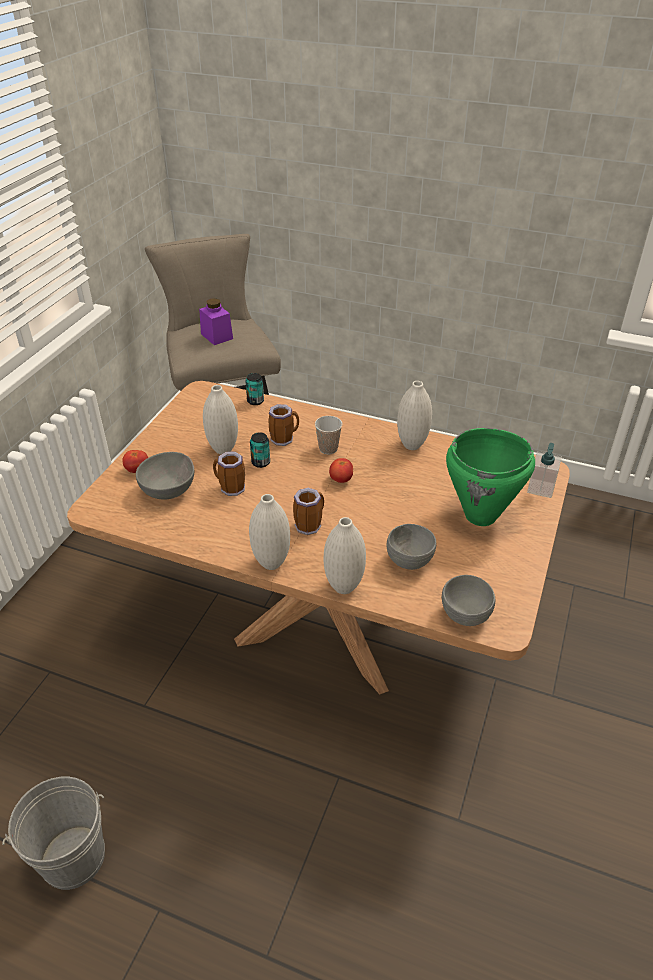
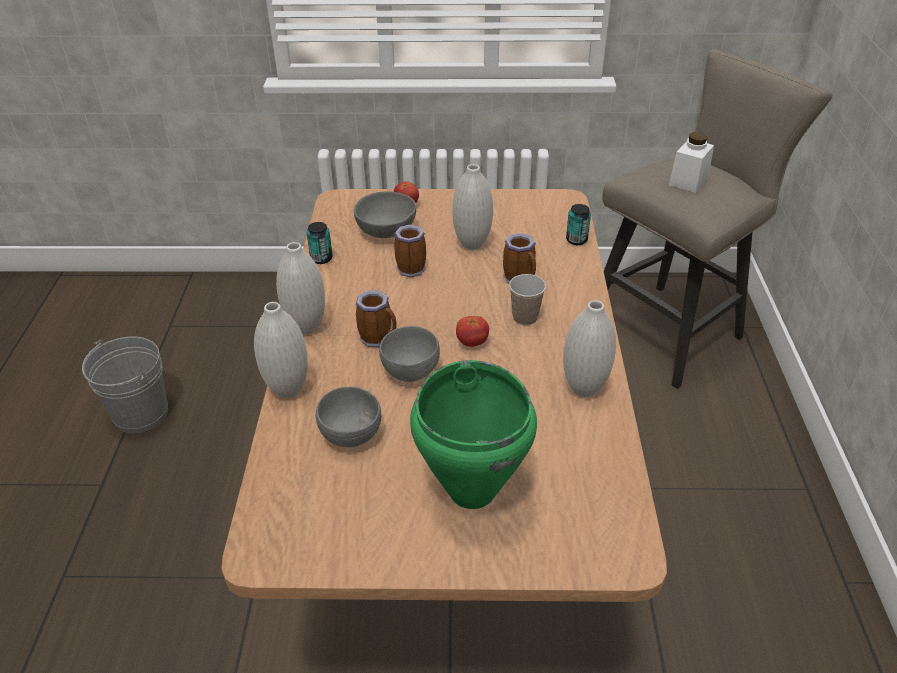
camera: 70 degrees right, 0 degrees up
(217, 336) = (688, 181): purple jar -> white jar
(260, 462) = (466, 275): can -> can (321, 258)
(465, 614) = (273, 508): grey bowl -> grey bowl (411, 372)
(540, 488) = (575, 554): soap dispenser -> none

